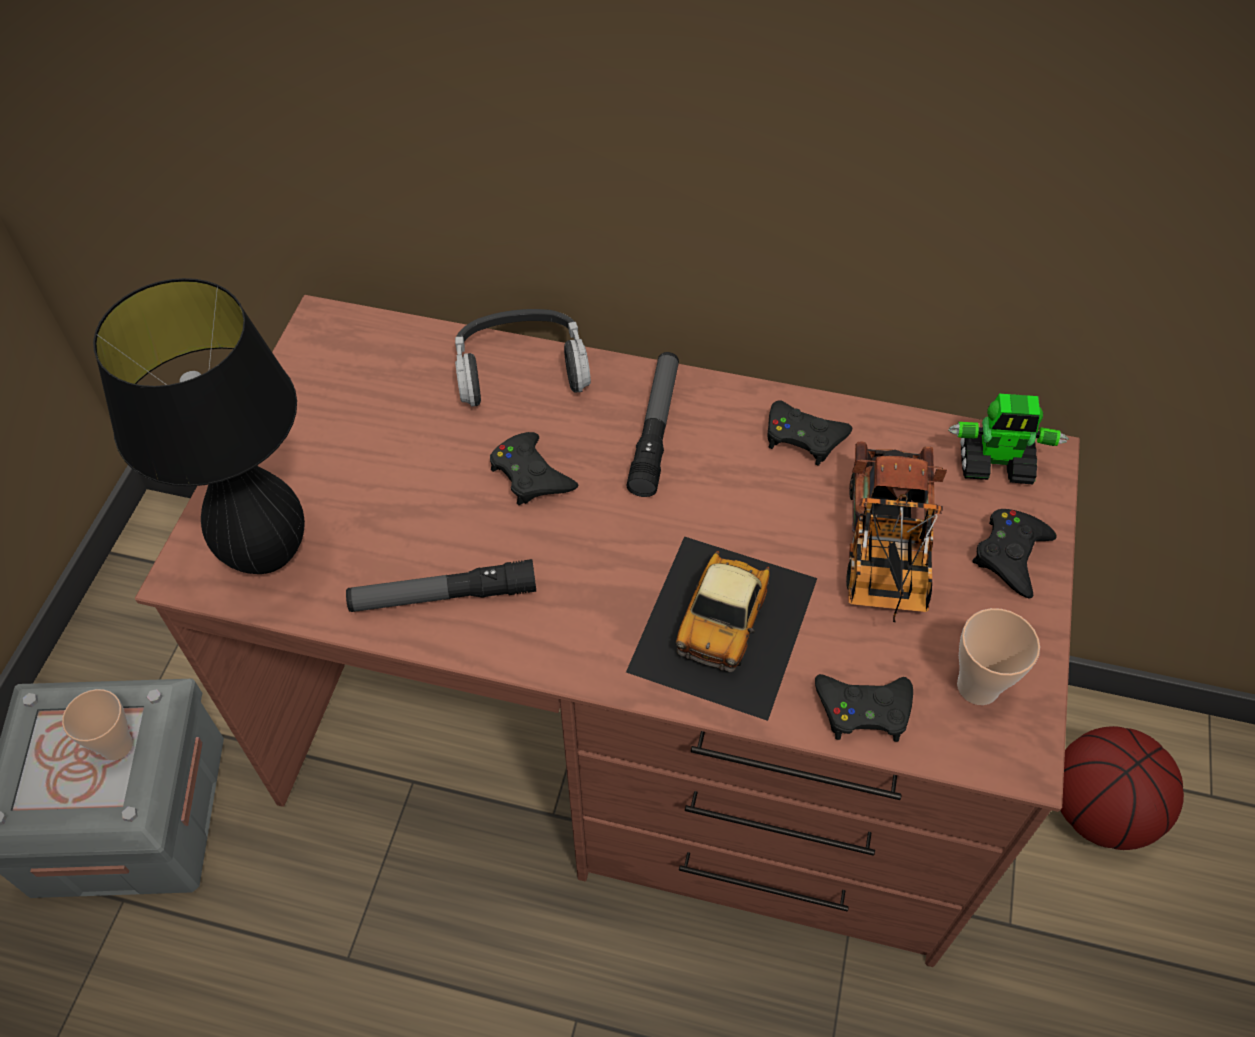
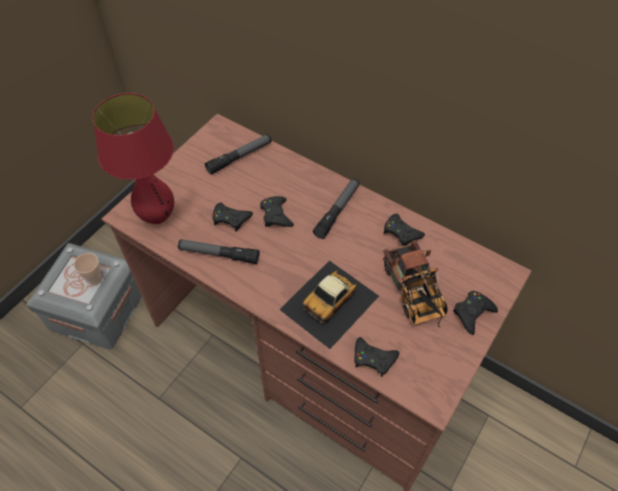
camera: 20 degrees right, 0 degrees up
(267, 555) = (157, 216): black table lamp -> red table lamp
(397, 375) = (239, 157): none -> flashlight
(435, 511) = (231, 218): none -> black game controller
(521, 368) = (292, 168): headphones -> none
(885, 555) = (414, 295): toy truck -> toy truck turned 45 degrees counterclockwise
(977, 686) = (429, 365): cup -> none
(996, 463) = (485, 270): toy robot -> none
(1100, 810) = (516, 453): basketball -> none

